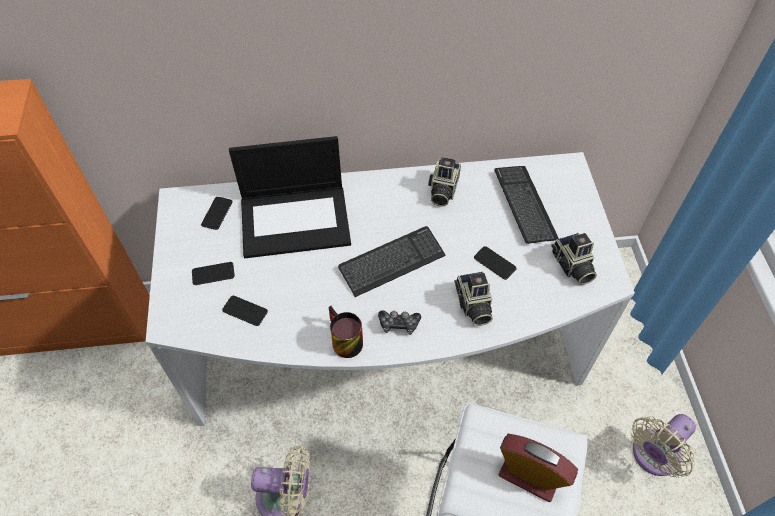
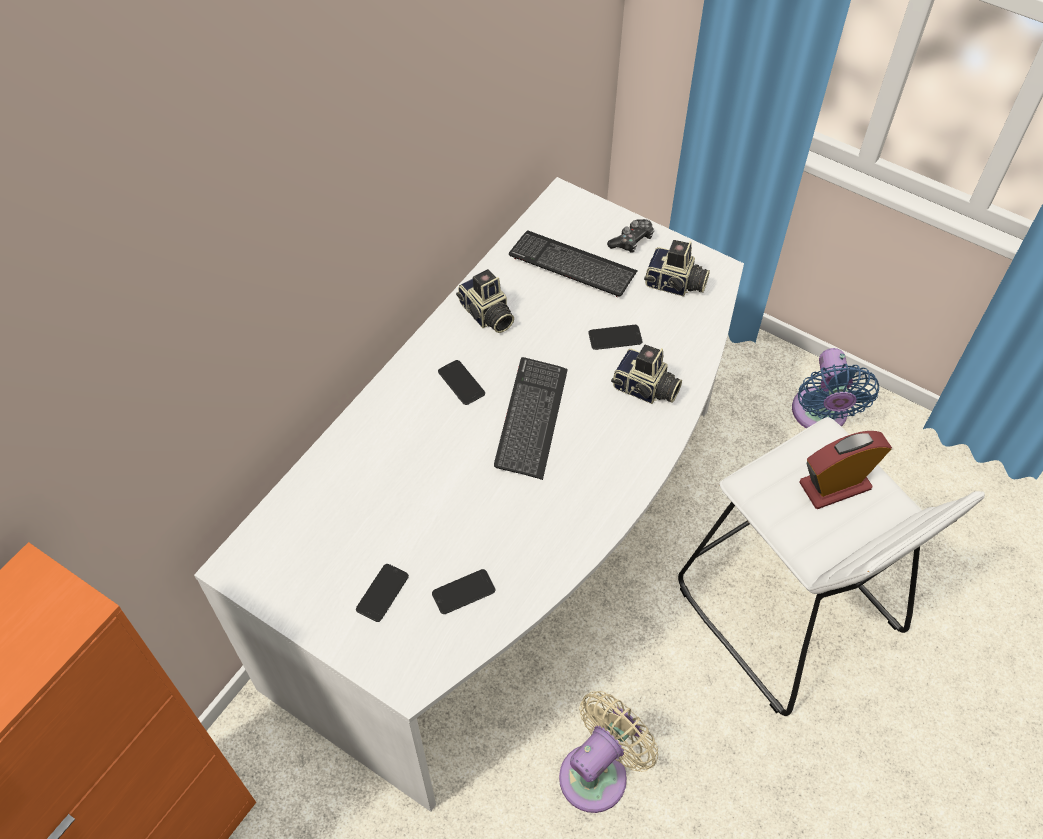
camera: 50 degrees left, 0 degrees up
(217, 213) = (299, 537): phone -> phone (461, 383)
(296, 220) = (390, 466): laptop -> none
(342, 341) = (585, 526): mug -> none
(399, 324) = (611, 464): game controller -> game controller (632, 241)
(652, 456) = (820, 415): beige fan -> blue fan

